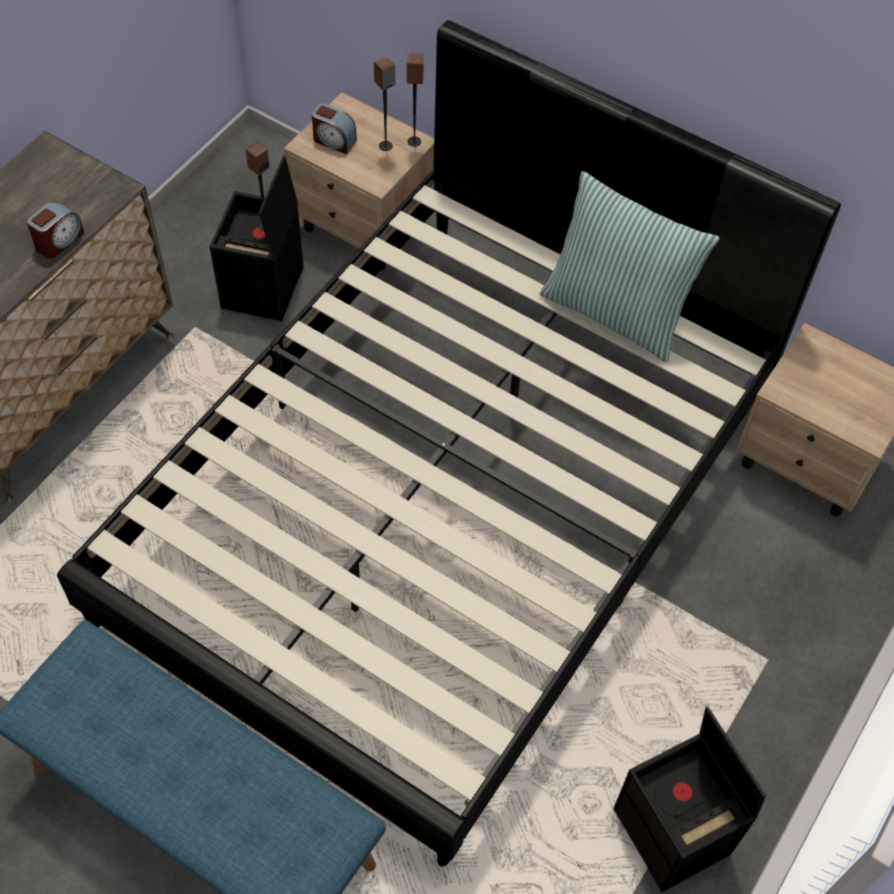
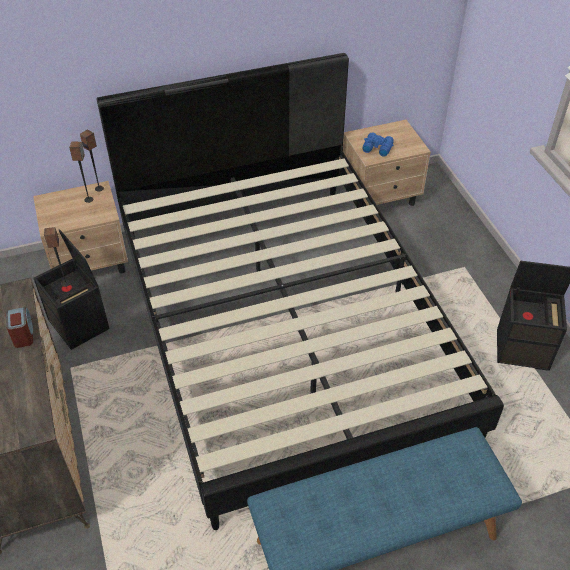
camera: 50 degrees left, 10 degrees down
(334, 141) = (61, 215): alarm clock -> none
(615, 312) = (270, 186): pillow -> none
(813, 384) = (377, 147): none -> blue binoculars

